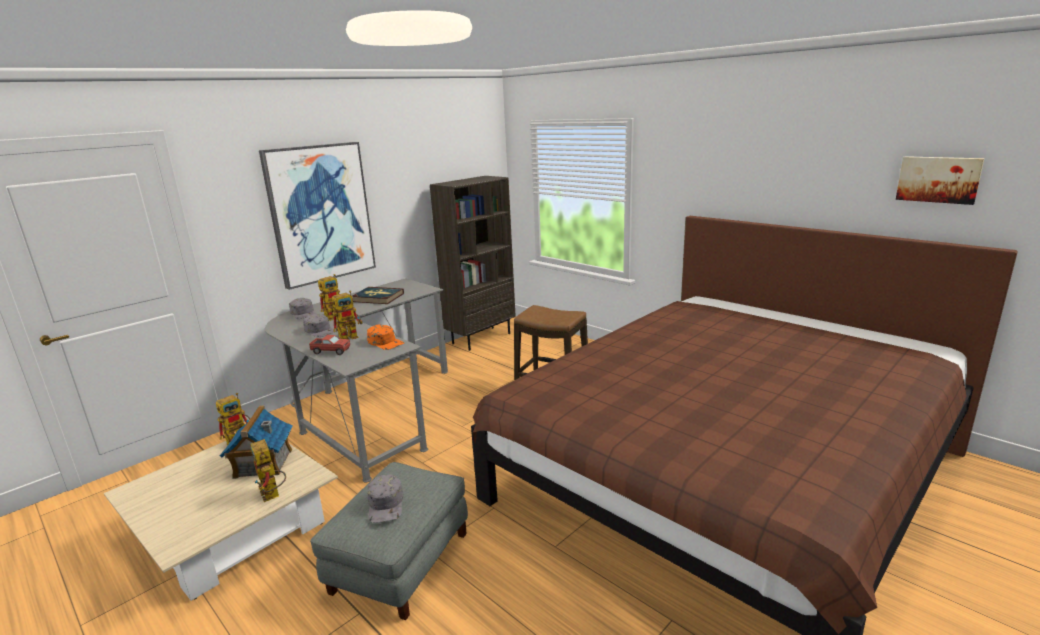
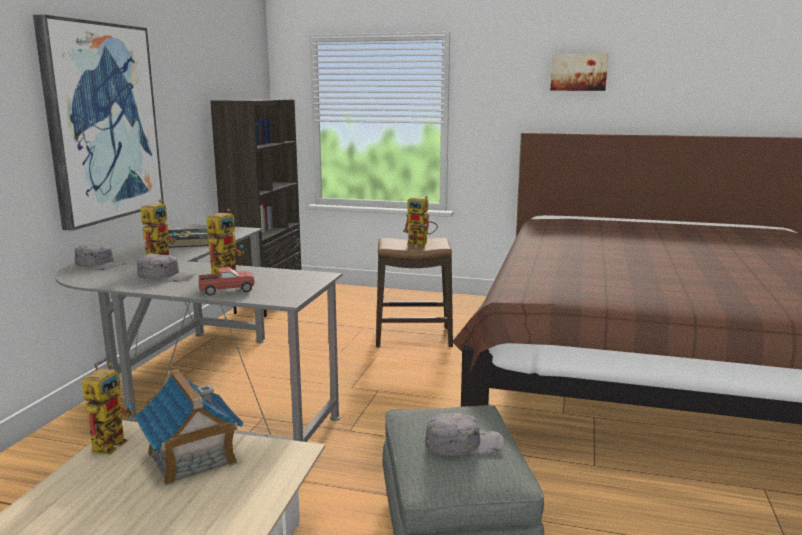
camera: 30 degrees left, 5 degrees down
(273, 496) = (264, 486): toy robot -> toy robot (422, 244)
(385, 342) = (288, 275): orange cap -> none
(386, 504) = (463, 443): grey cap -> grey cap turned 60 degrees counterclockwise
(938, 179) = (758, 82): picture -> picture (578, 72)

